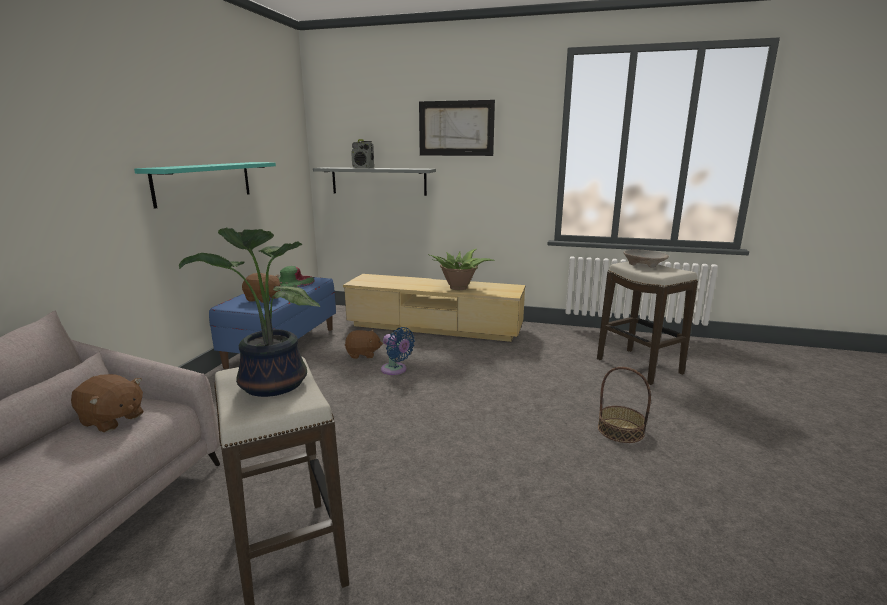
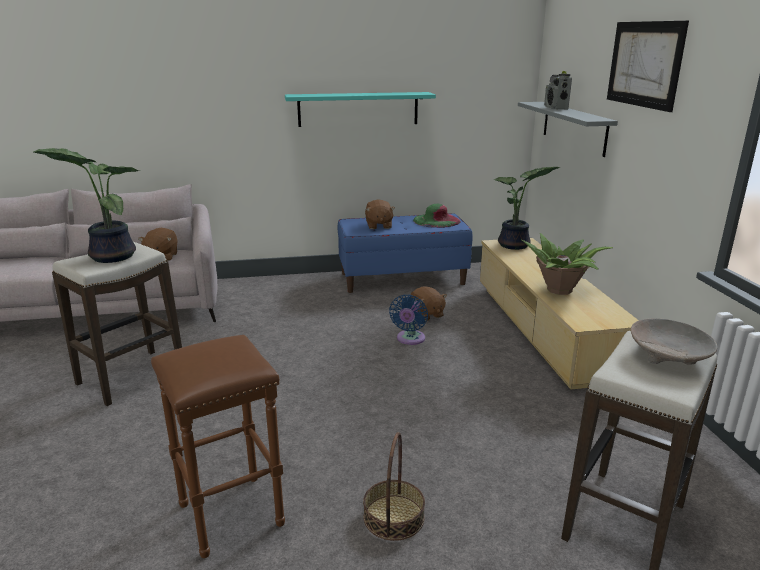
camera: 65 degrees right, 5 degrees up
(370, 280) = (515, 246): none -> potted plant
(602, 505) = (230, 516): none -> brown stool

